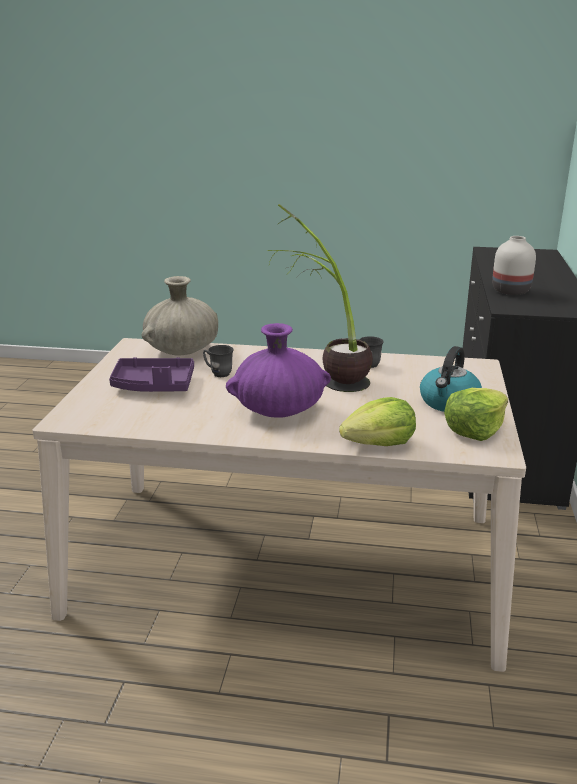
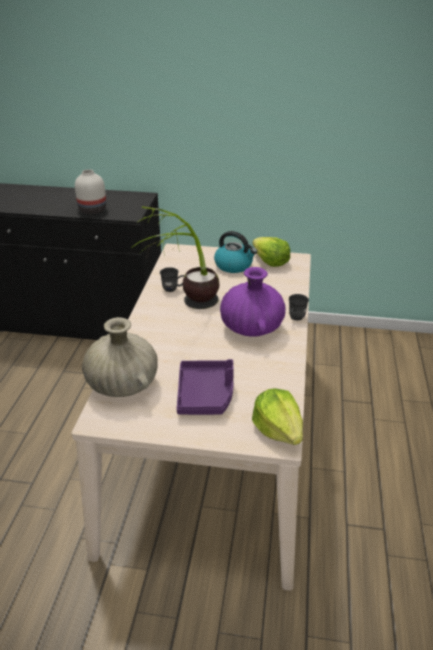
camera: 90 degrees left, 10 degrees up
(218, 373) = (179, 359): grey mug -> grey mug (295, 318)
(380, 444) = (293, 292): lettuce -> lettuce (278, 429)

